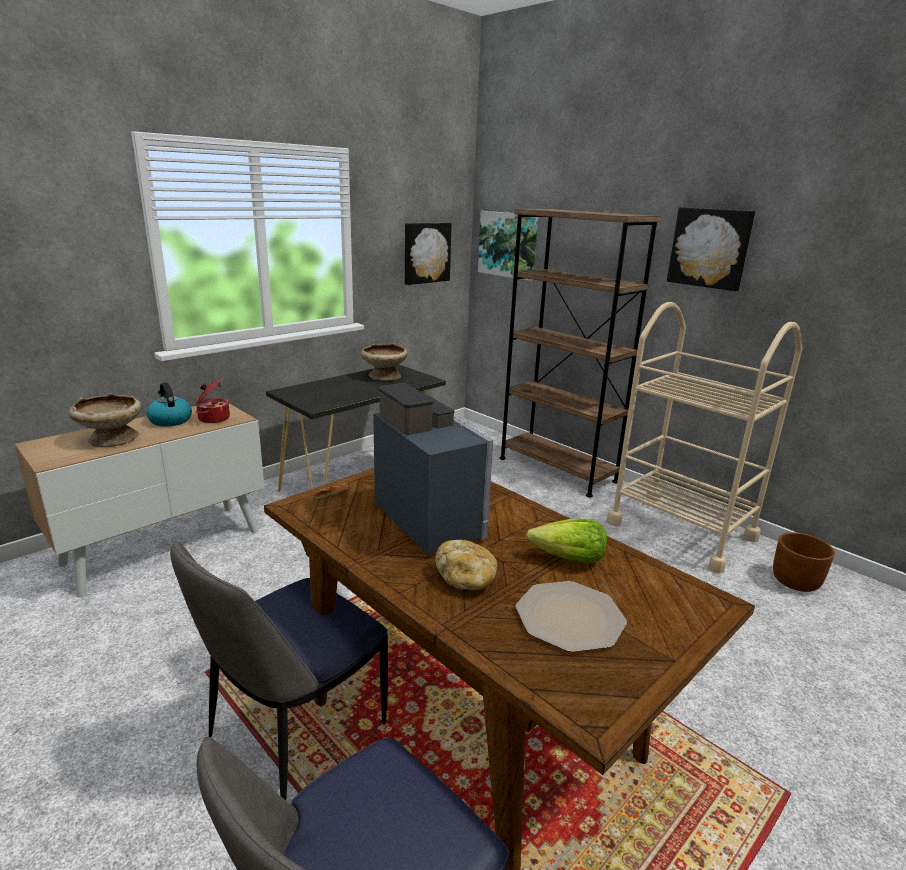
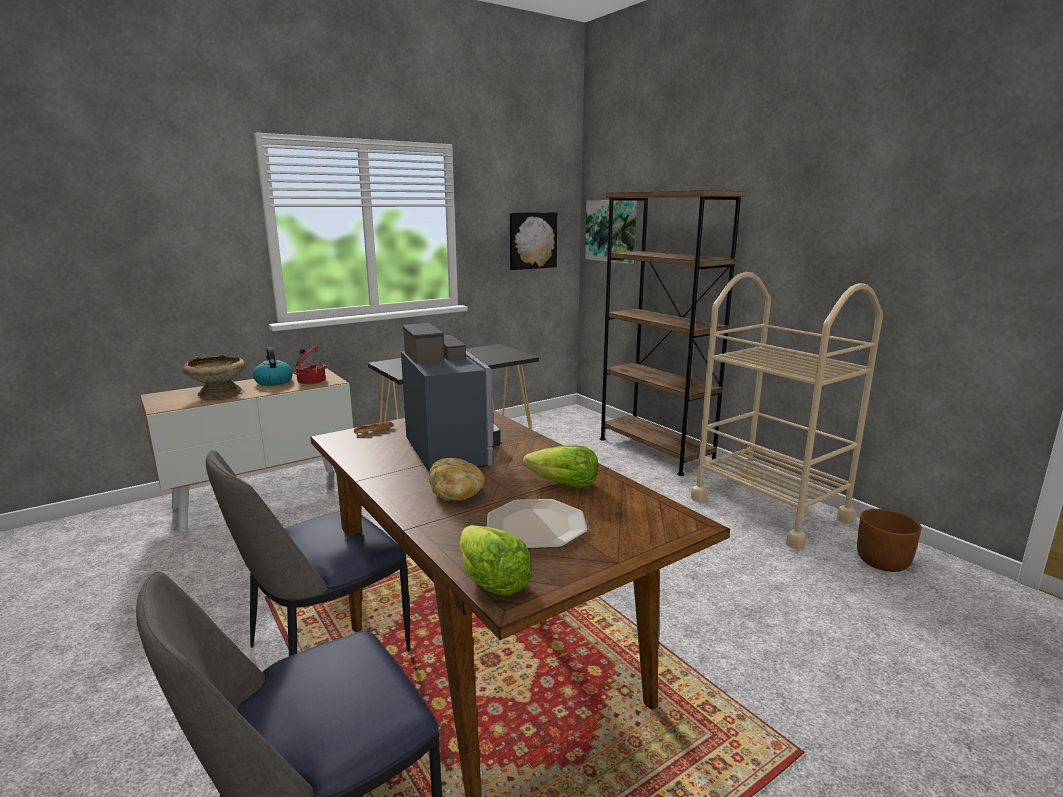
camera: 10 degrees right, 5 degrees down
(384, 376) = (482, 353): beige bowl -> none
(562, 698) = (490, 580): none -> lettuce
(710, 248) = (792, 219): picture -> none

